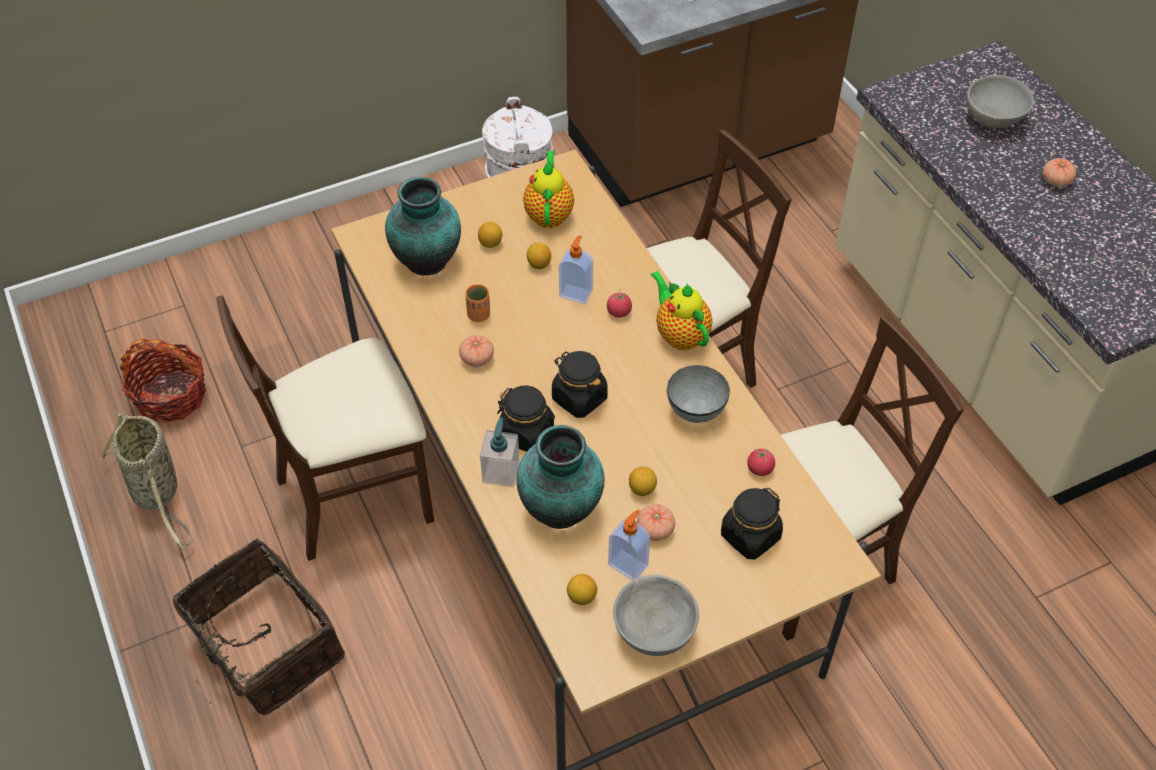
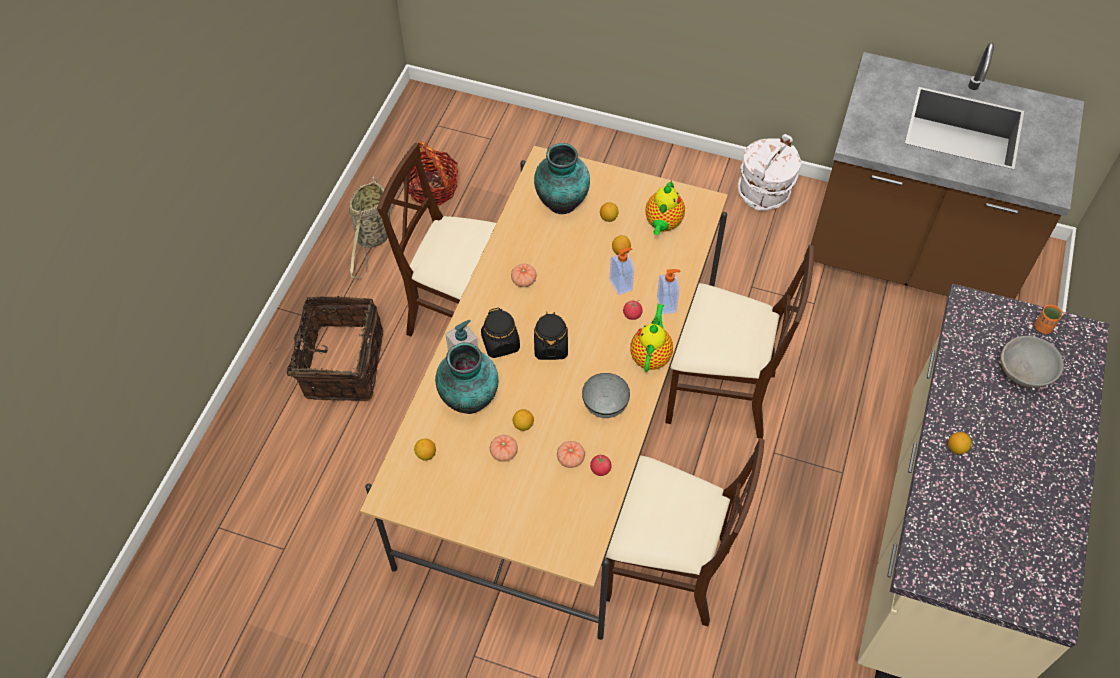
camera: 45 degrees right, 5 degrees up
(479, 315) = (553, 256): orange cup -> orange cup (1043, 327)
(549, 214) = (663, 224): teapot -> teapot turned 150 degrees clockwise
(628, 564) = (468, 458): soap dispenser -> soap dispenser (667, 305)
(653, 631) = (439, 503): grey bowl -> none
(750, 536) = (548, 500): black jar -> none
(1020, 211) = (956, 448): none -> lemon
(1056, 181) = (1012, 449): tomato -> tomato (570, 459)

